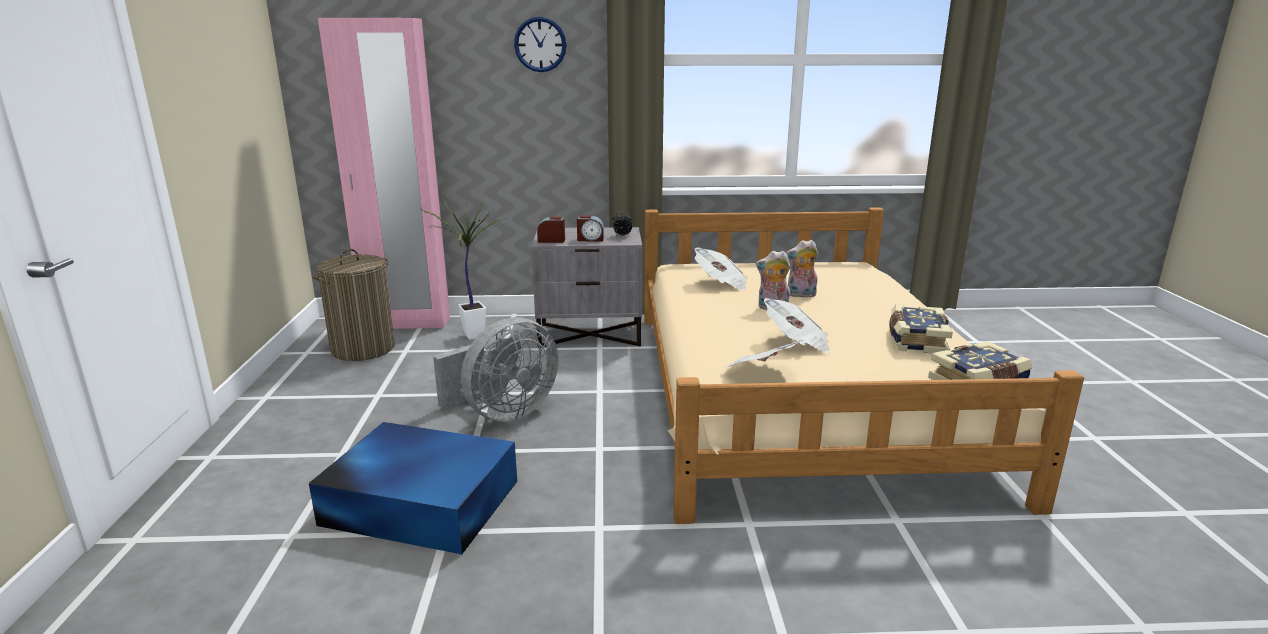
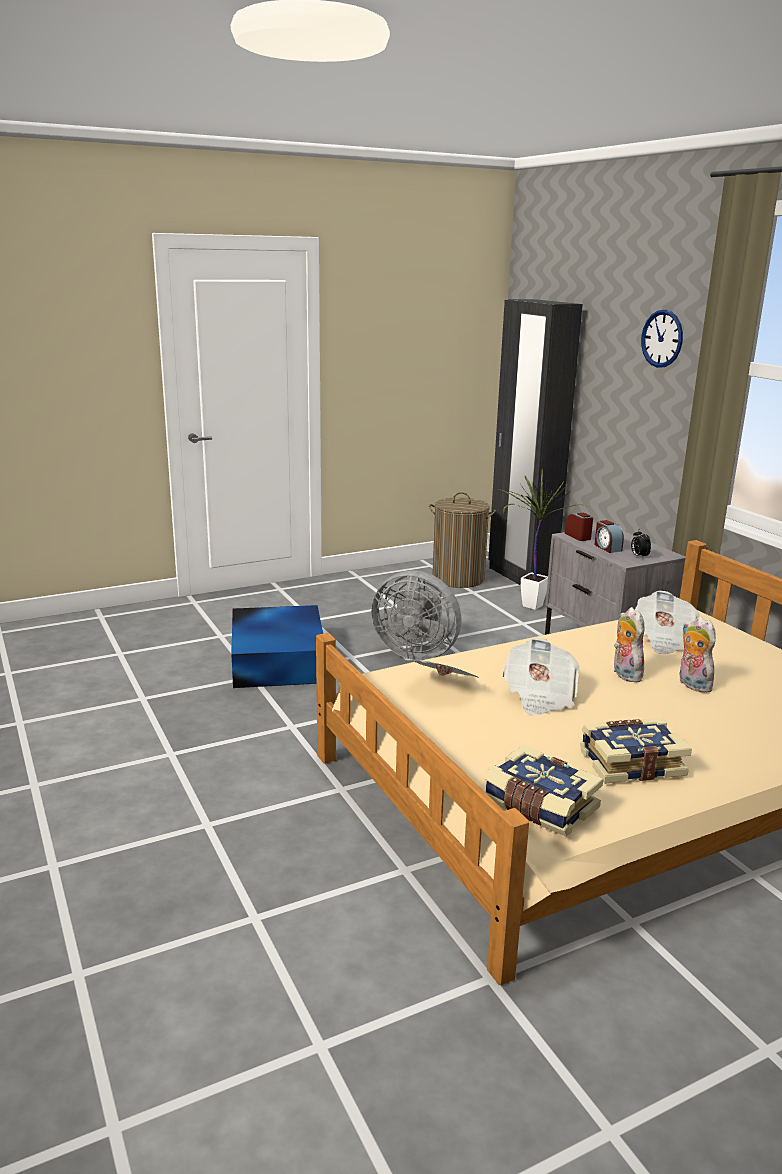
camera: 65 degrees right, 0 degrees up
(406, 323) = (520, 577): pink wardrobe -> black wardrobe

